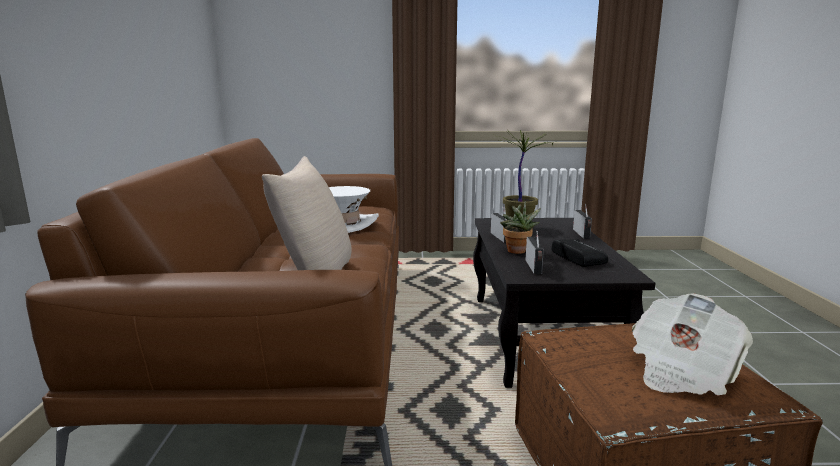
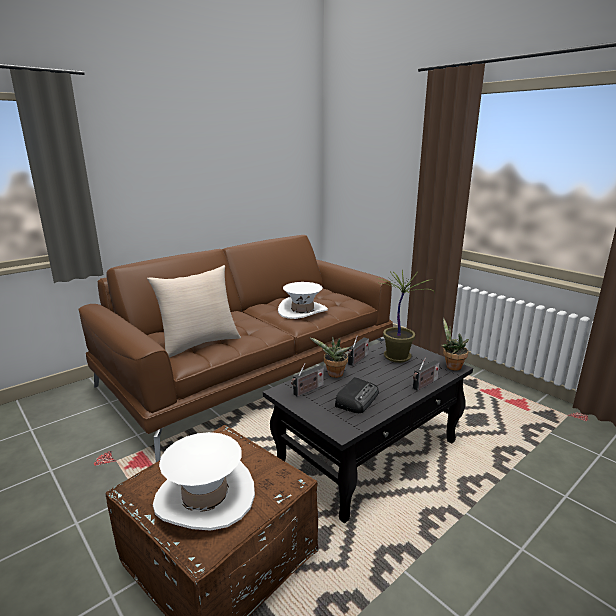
camera: 50 degrees right, 5 degrees up
(562, 220) = (451, 366): none -> potted plant
(681, 370) = (205, 496): newspaper -> white hat

